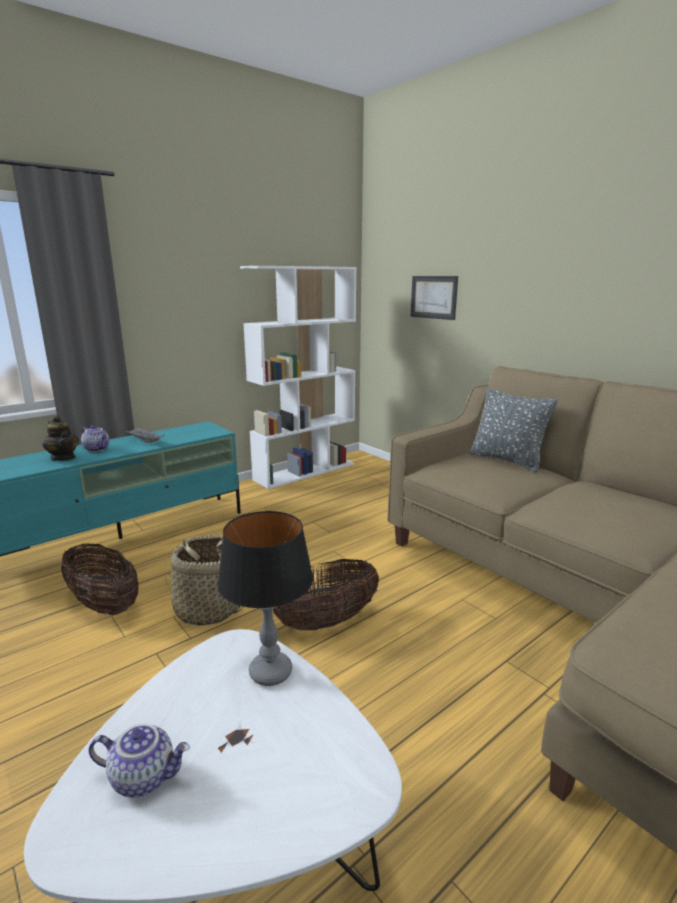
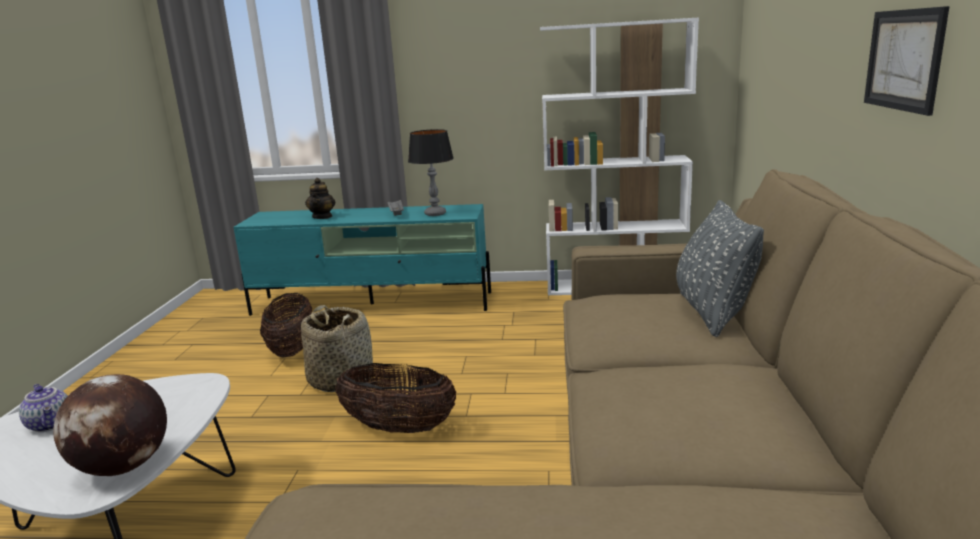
camera: 45 degrees right, 0 degrees up
(97, 449) = (354, 214): teapot -> none
(271, 672) = (184, 408): table lamp -> table lamp (435, 214)
(340, 749) = (124, 467): none -> globe
(433, 297) = (783, 58): picture -> picture (904, 59)

